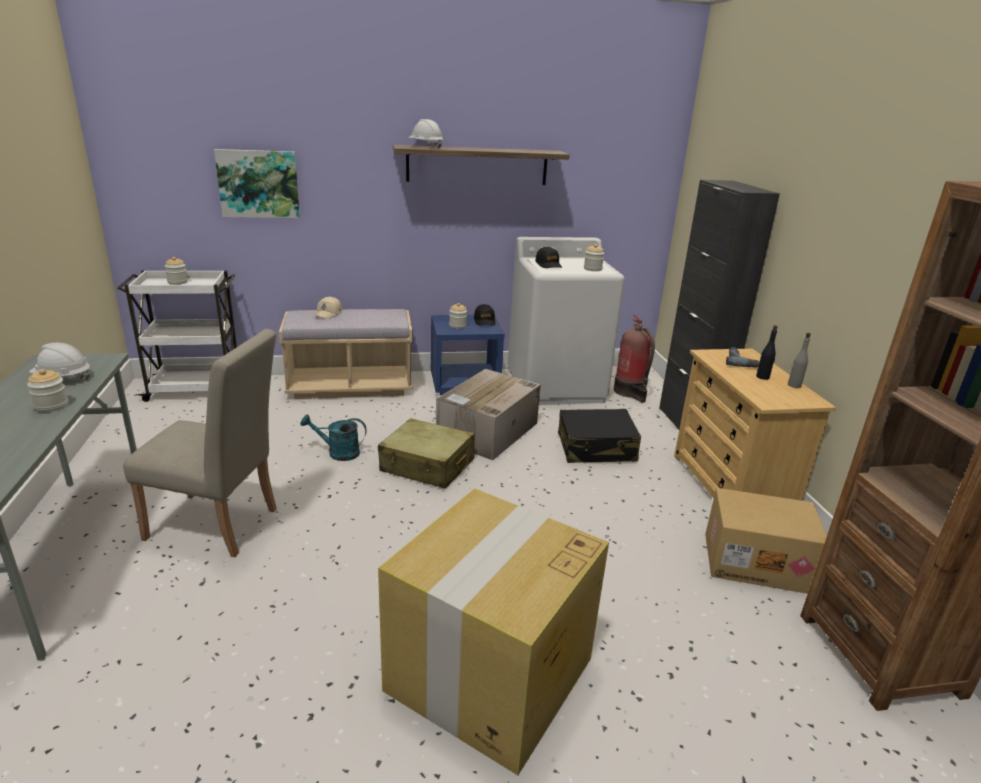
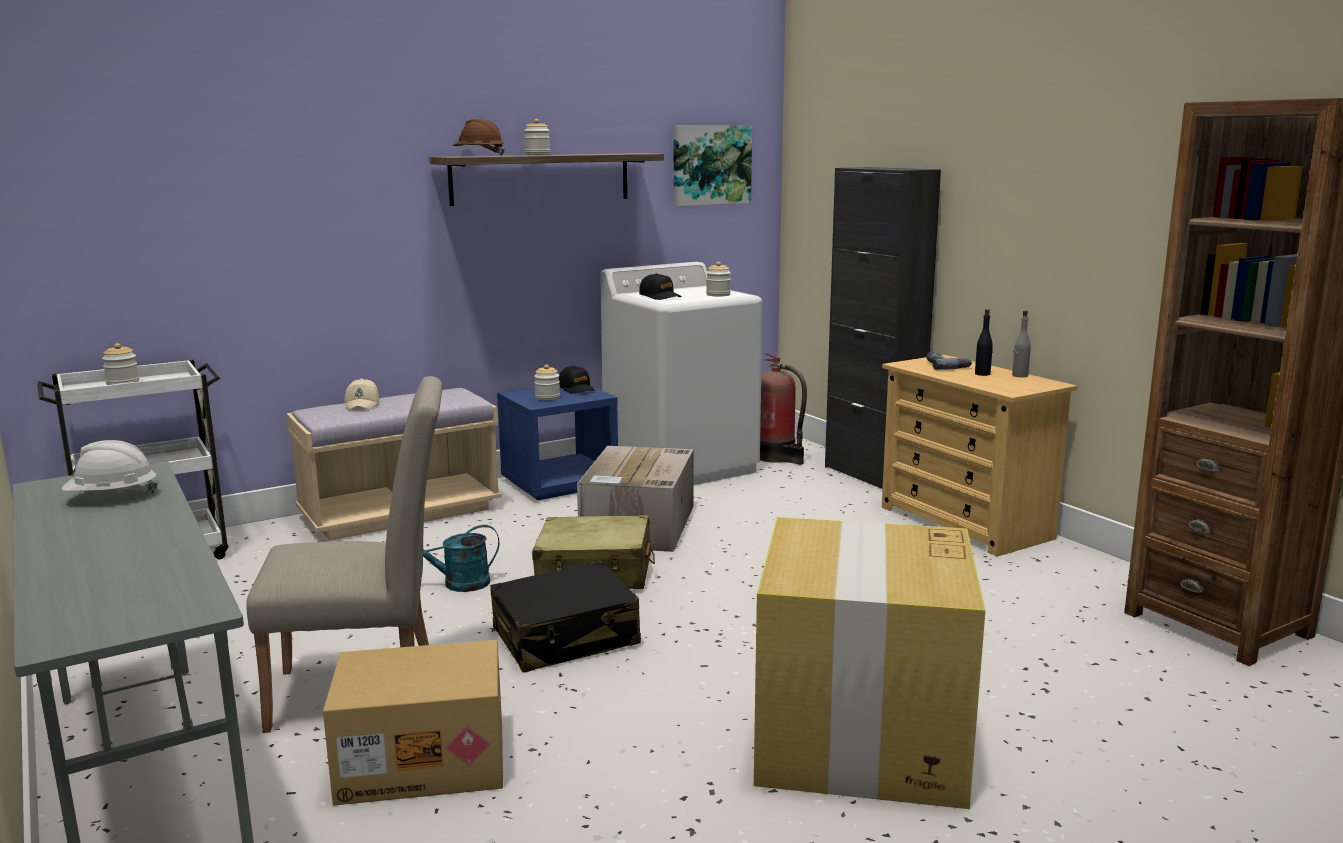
camera: 20 degrees left, 10 degrees down
(51, 406) = (146, 522): jar -> jar (537, 154)
(258, 184) = (239, 224): picture -> picture (711, 165)
(425, 147) = (479, 155): white hard hat -> brown hard hat
(596, 448) = (787, 516): black suitcase -> black suitcase (566, 637)
(756, 562) = (1046, 579): cardboard box -> cardboard box (424, 761)

